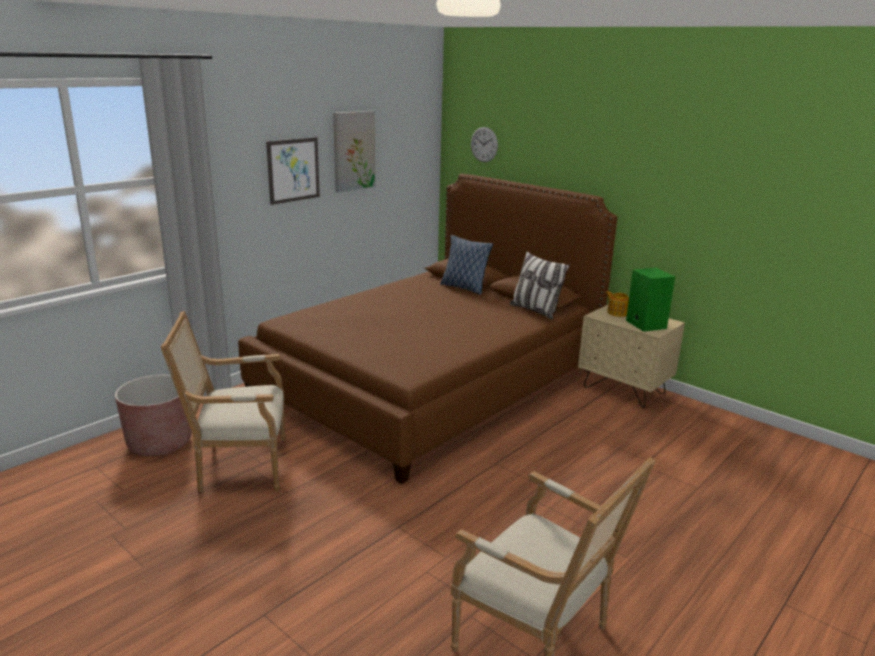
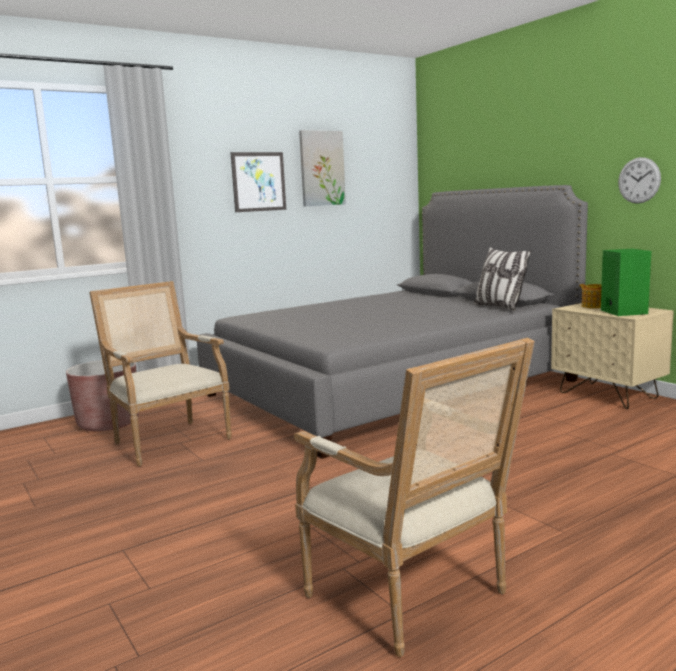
camera: 15 degrees right, 10 degrees down
(238, 466) = (167, 441): armchair -> armchair turned 45 degrees clockwise
(430, 382) = (391, 387): brown bed -> grey bed
(464, 288) = (432, 297): pillow -> none
(484, 144) = (455, 160): wall clock -> wall clock (639, 180)

